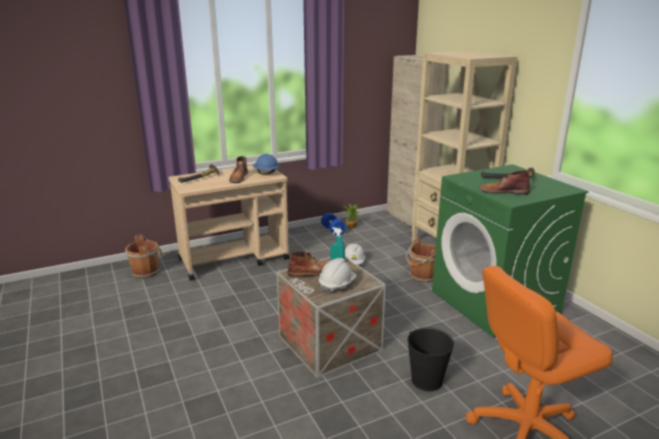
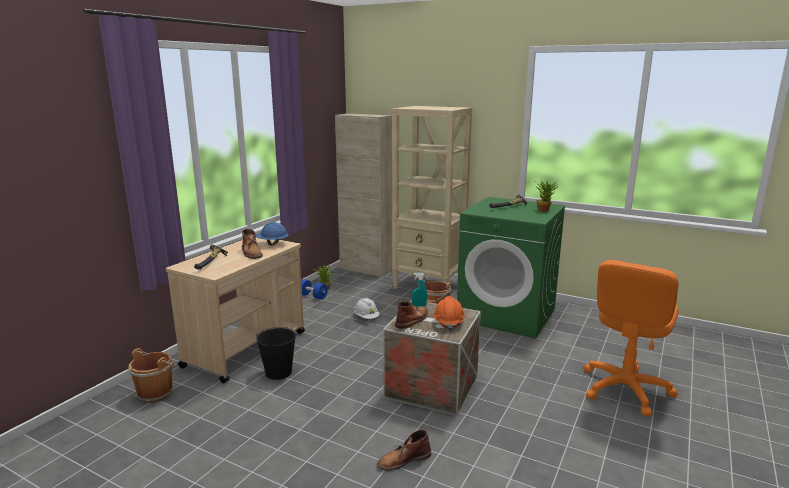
camera: 35 degrees left, 5 degrees down
(337, 285) = (448, 323): white hard hat -> orange hard hat
(426, 380) = (532, 384): black bucket -> black bucket (278, 372)
(503, 191) = (520, 215): brown boot -> brown boot (403, 460)
(546, 191) = (544, 210): none -> potted plant

